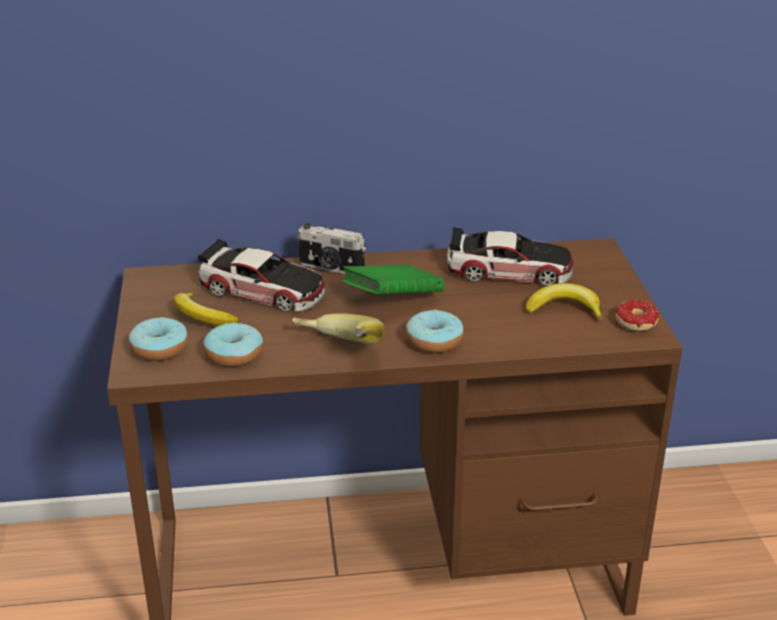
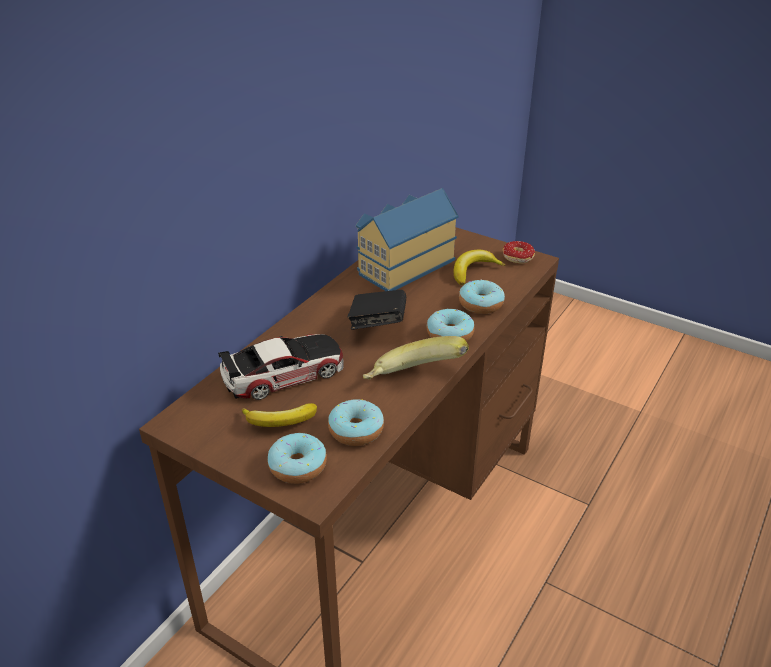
camera: 50 degrees left, 5 degrees up
(331, 268) = (298, 329): camera -> none
(393, 300) = (378, 325): green book -> black book
(509, 270) = (403, 265): toy car -> toy house
(511, 336) = (481, 304): none -> donut

